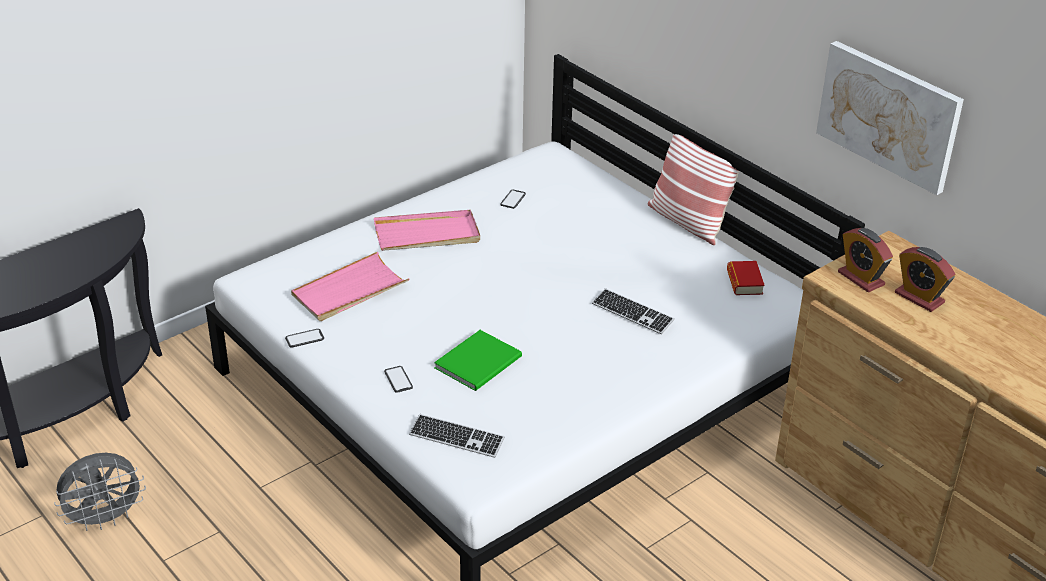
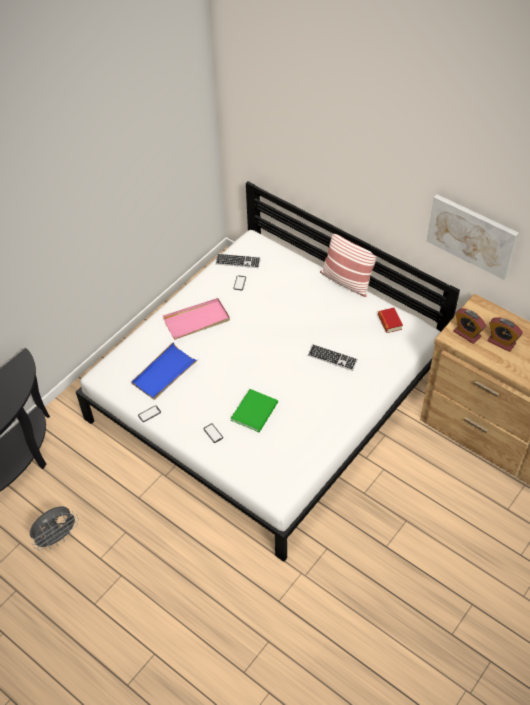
camera: 10 degrees left, 15 degrees up
(349, 291) = (164, 373): pink tray -> blue tray
(457, 438) = (258, 468): keyboard -> keyboard (238, 262)

